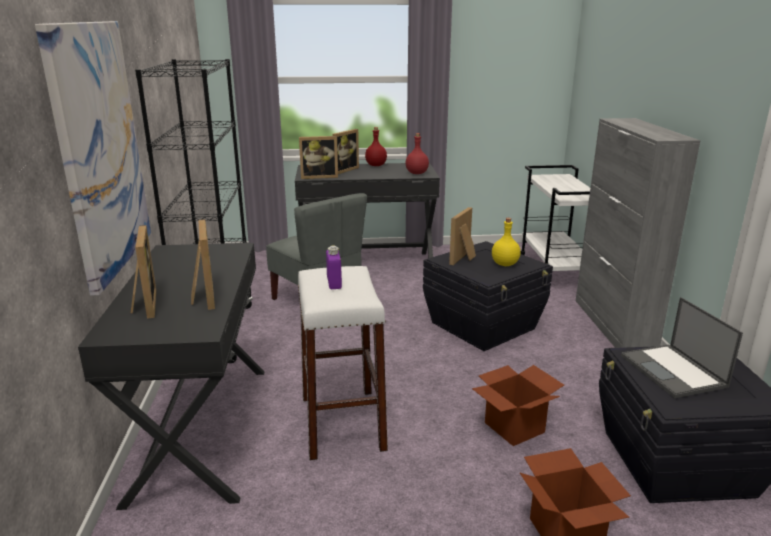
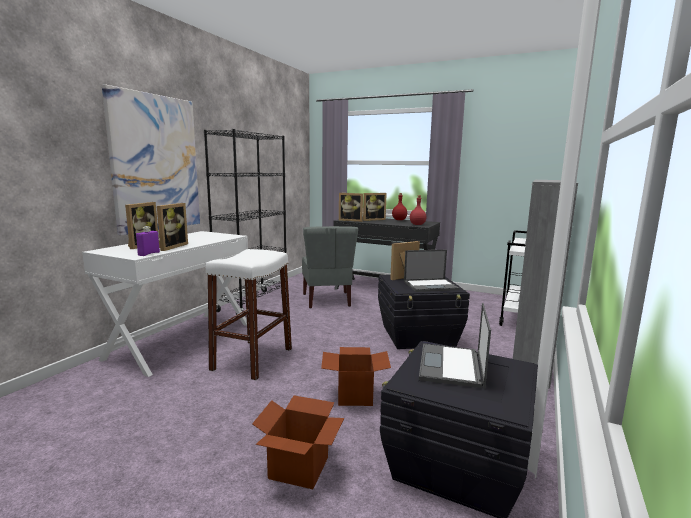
camera: 30 degrees right, 10 degrees down
(200, 429) = (181, 340): black desk -> white desk
(334, 283) = (250, 255): purple bottle -> purple bottle (149, 254)
(504, 264) = (431, 285): yellow bottle -> laptop

